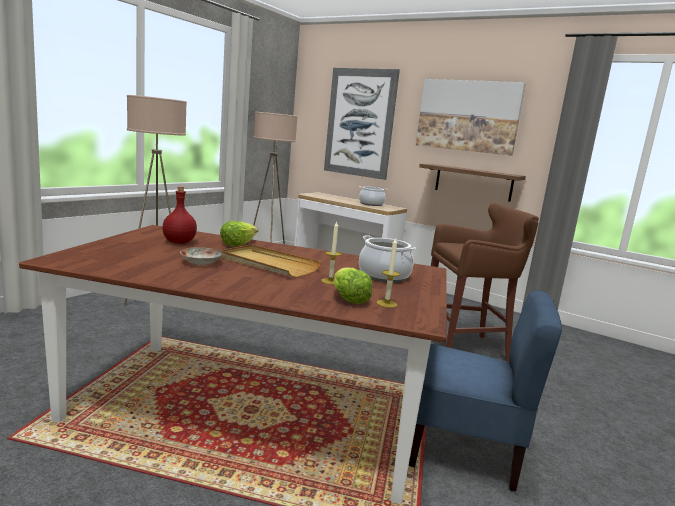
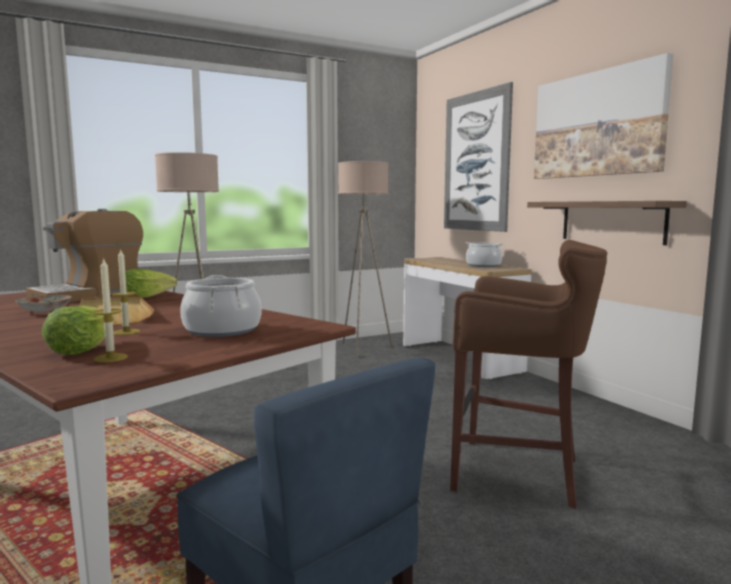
camera: 30 degrees right, 5 degrees down
(180, 242) = (90, 295): red bottle -> coffee machine

